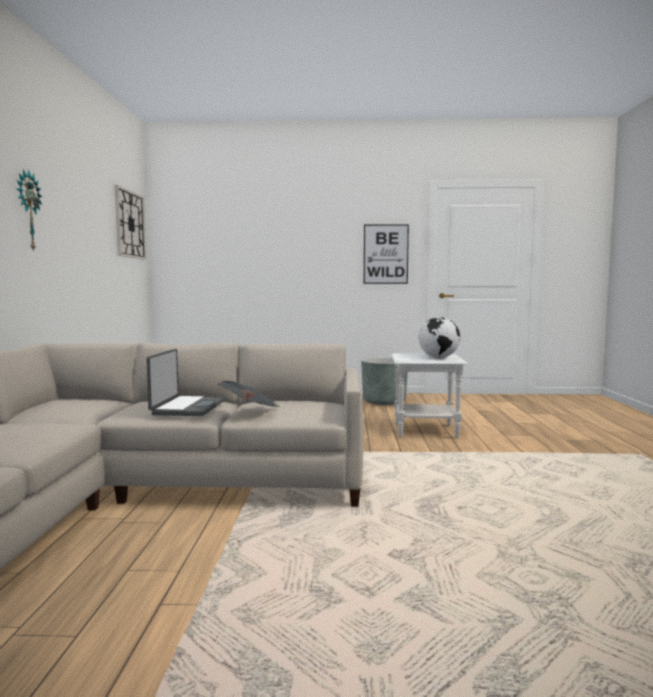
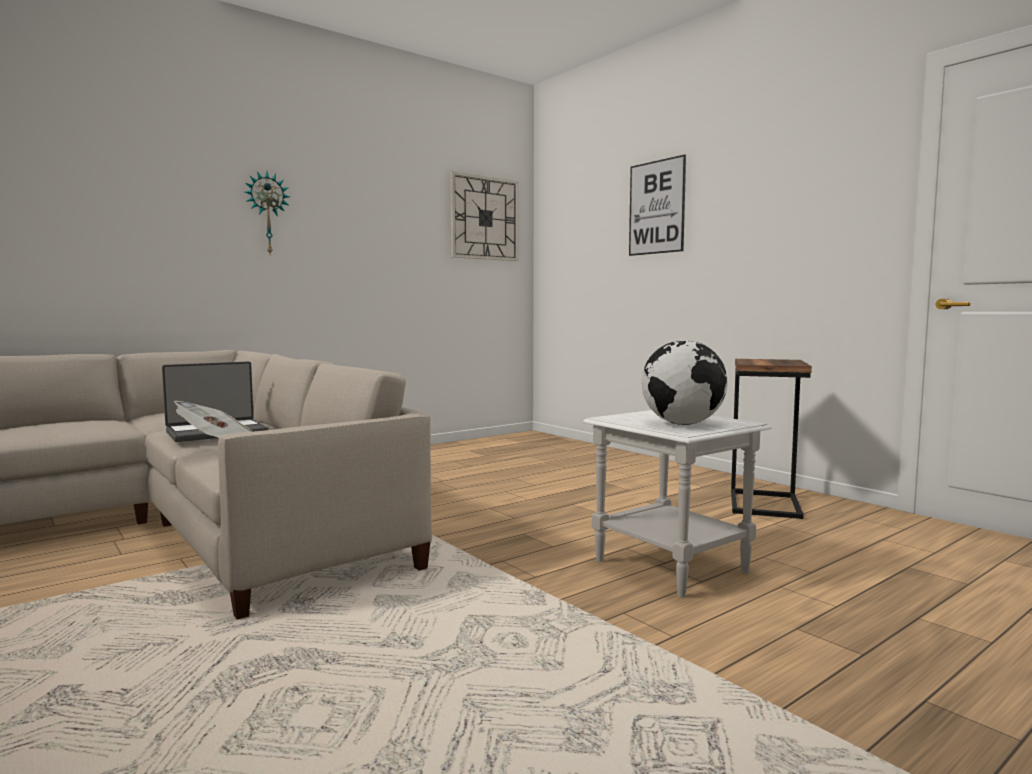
camera: 50 degrees right, 0 degrees up
(384, 401) = (766, 504): grey planter -> side table
(385, 254) = (829, 224): picture -> picture (656, 207)

